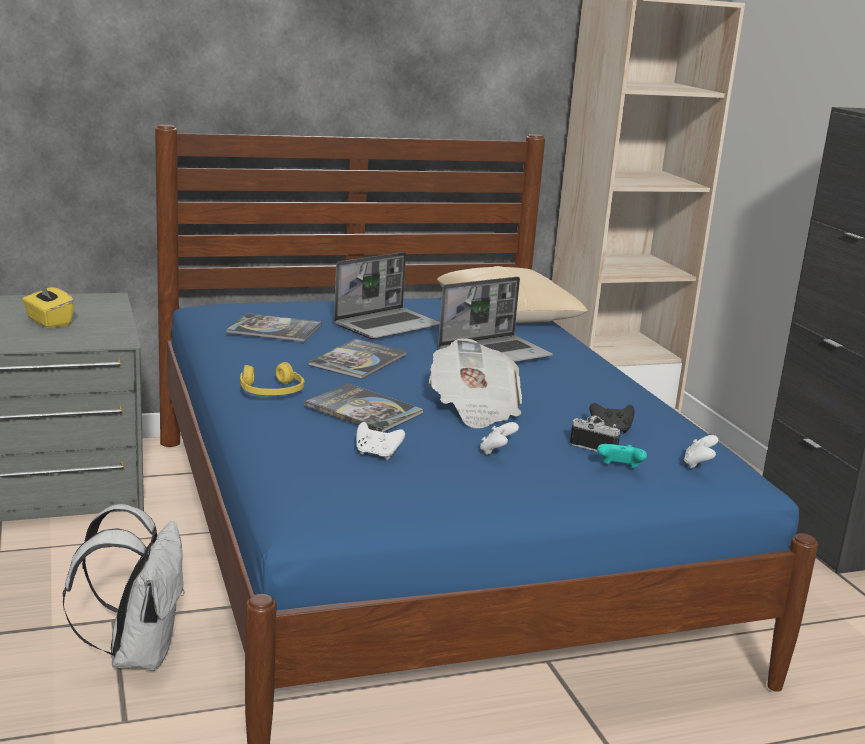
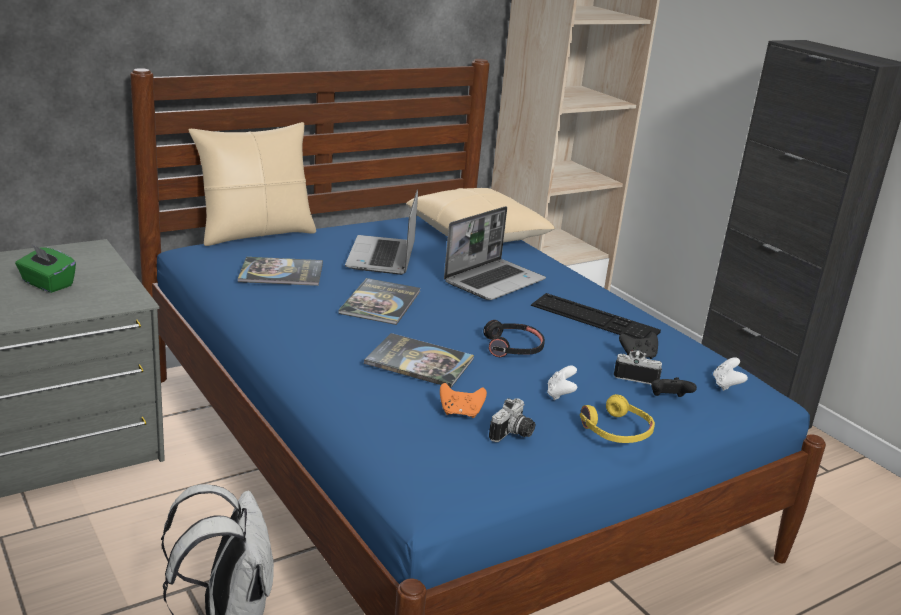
camera: 15 degrees left, 5 degrees up
(48, 321) = (47, 284): yellow tissue box -> green tissue box
(271, 391) = (321, 349): yellow headphones -> yellow headphones (616, 431)
(274, 298) = (255, 233): none -> beige pillow
(377, 454) = (460, 413): white game controller -> orange game controller
(388, 325) = (382, 257): laptop -> laptop turned 150 degrees clockwise
(421, 477) = (513, 434): none -> camera
(474, 409) = (513, 347): newspaper -> black headphones
(584, 394) = (594, 318): none -> keyboard
(619, 469) = (668, 399): turquoise game controller -> black game controller

